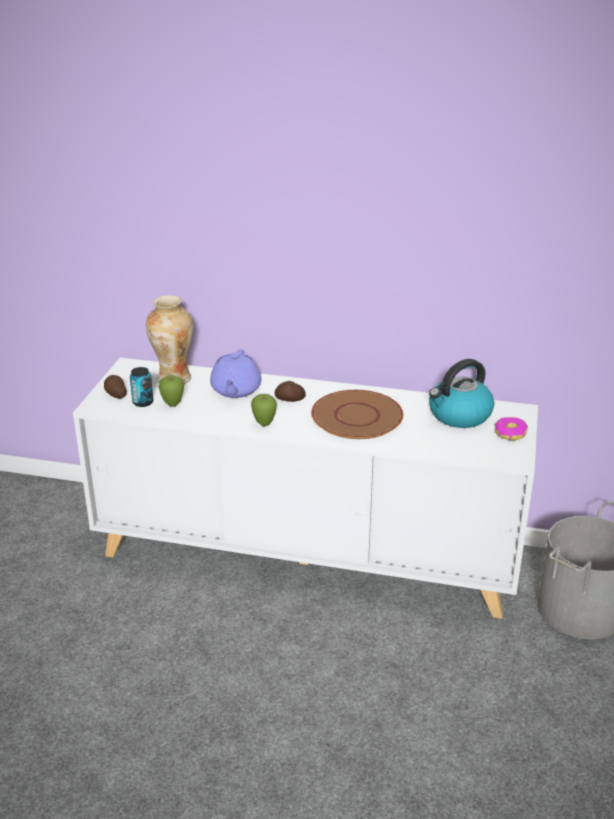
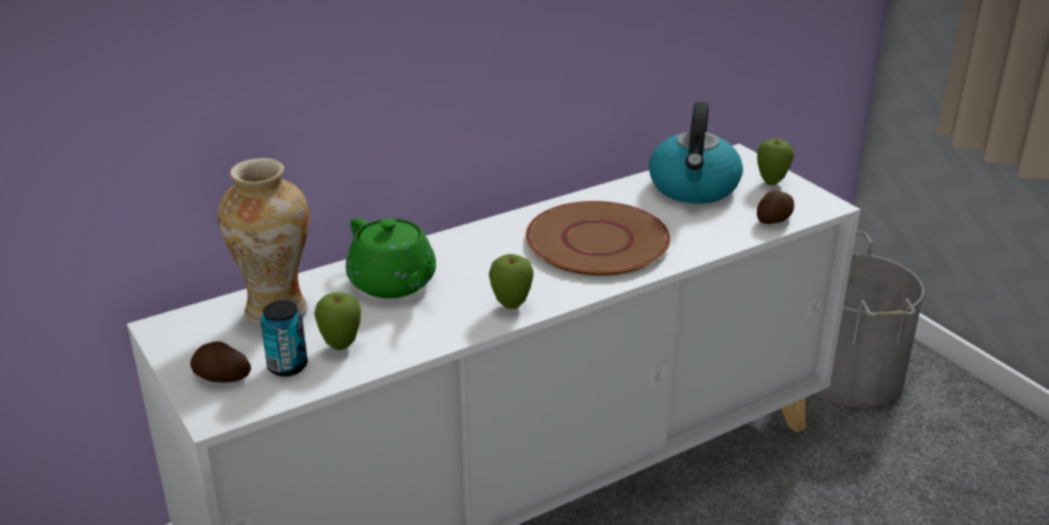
camera: 45 degrees left, 0 degrees up
(235, 390) = (394, 283): purple teapot -> green teapot
(290, 400) = (485, 261): potato -> potato (775, 220)
(510, 433) = (771, 183): donut -> apple

